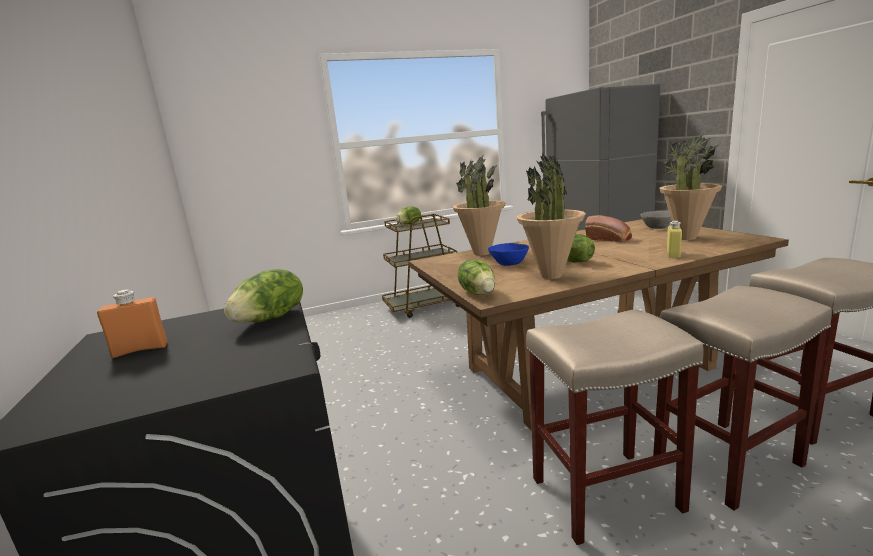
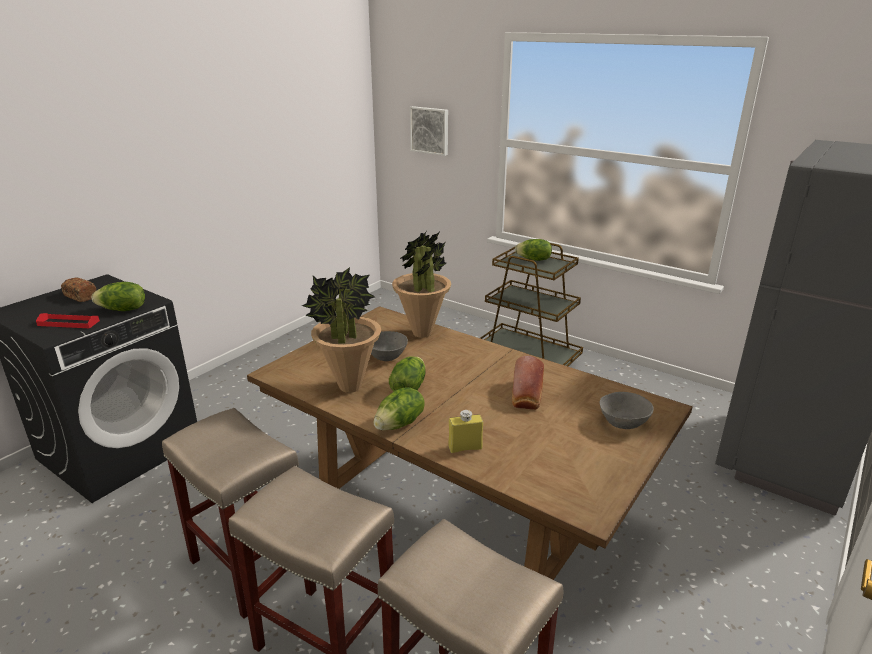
camera: 55 degrees right, 10 degrees up
(140, 350) = (80, 296): orange bottle -> bread
(244, 354) = (68, 323): none -> red tray
(254, 151) = (430, 130): none -> picture
(478, 293) = (288, 364): lettuce -> lettuce (400, 424)
(509, 263) = (387, 356): blue bowl -> grey bowl
(686, 238) = (565, 450): potted plant -> none

